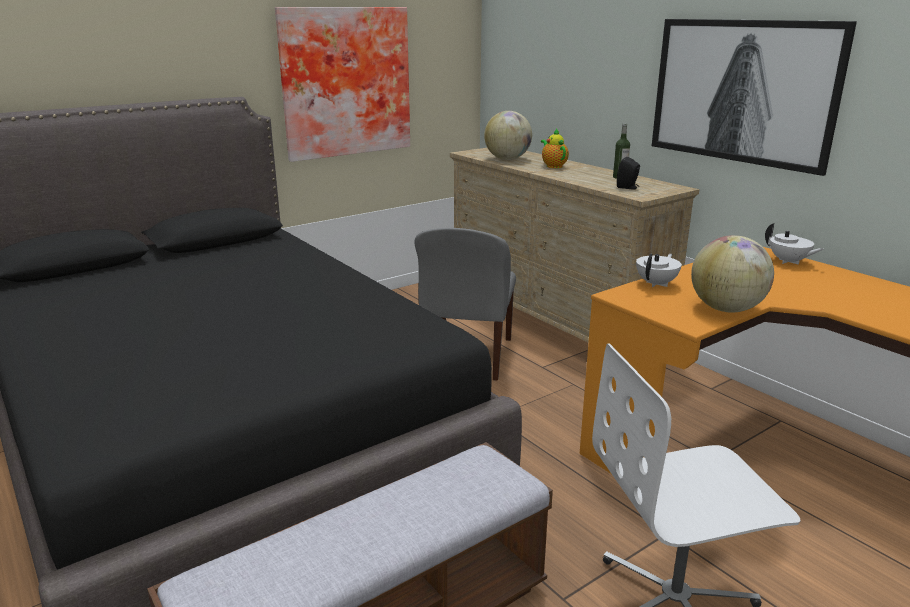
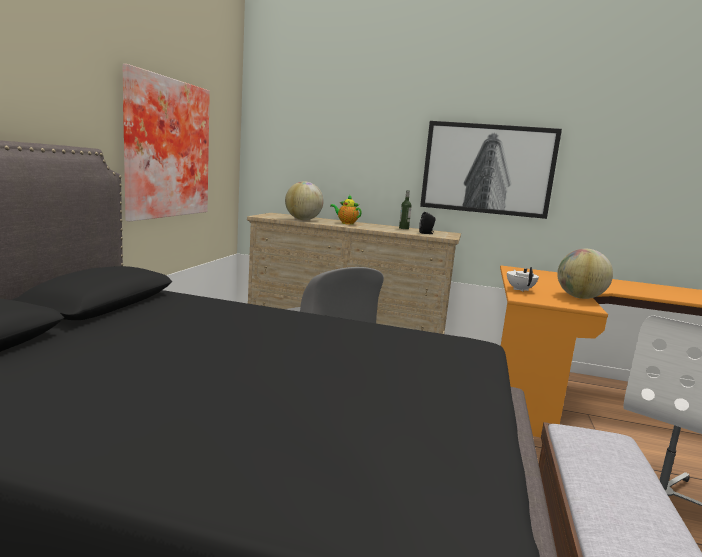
camera: 40 degrees left, 10 degrees down
(788, 262) = (538, 272): white teapot -> none

